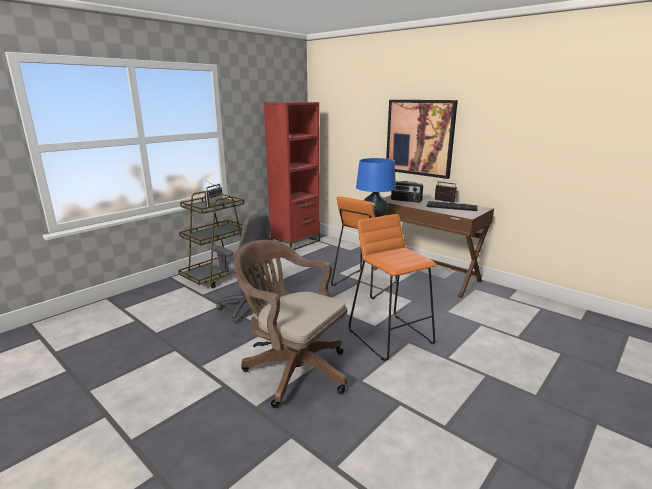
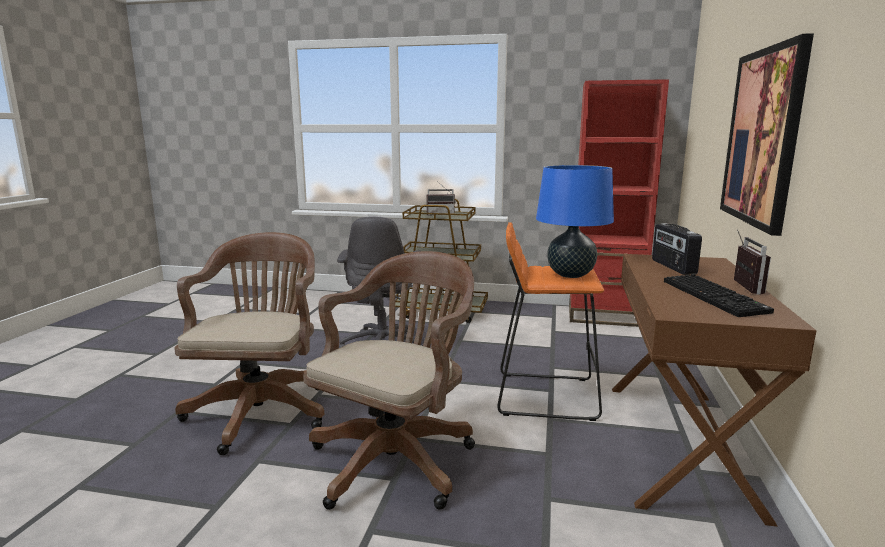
camera: 60 degrees right, 5 degrees down
(390, 336) = (397, 458): orange stool -> brown office chair

